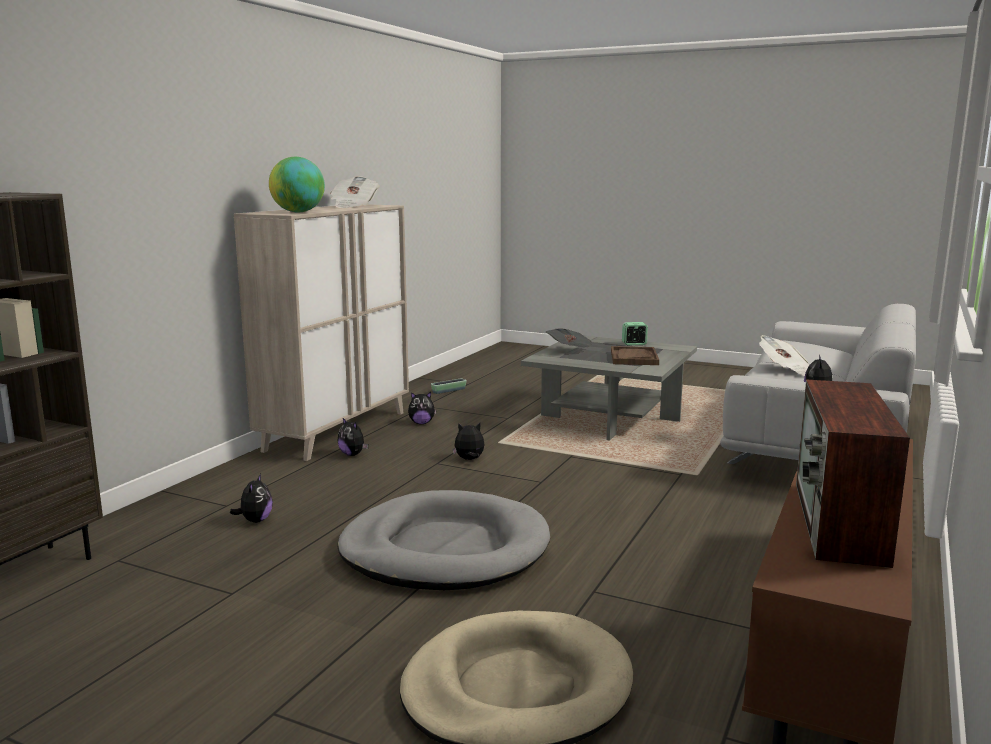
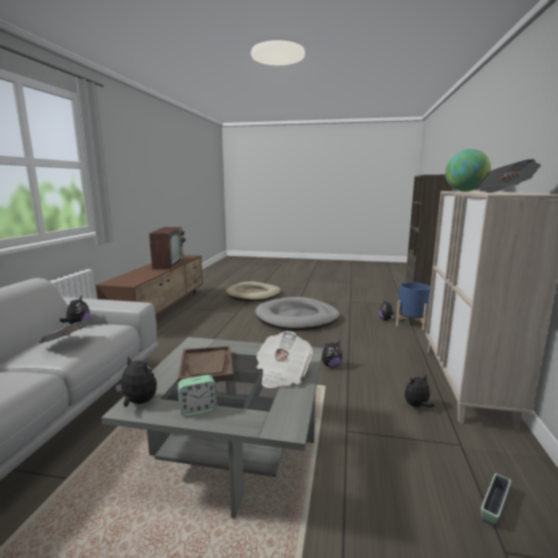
camera: 165 degrees right, 0 degrees up
(227, 505) = (411, 323): none -> blue planter
(353, 454) = (410, 360): plush toy -> plush toy (138, 402)

